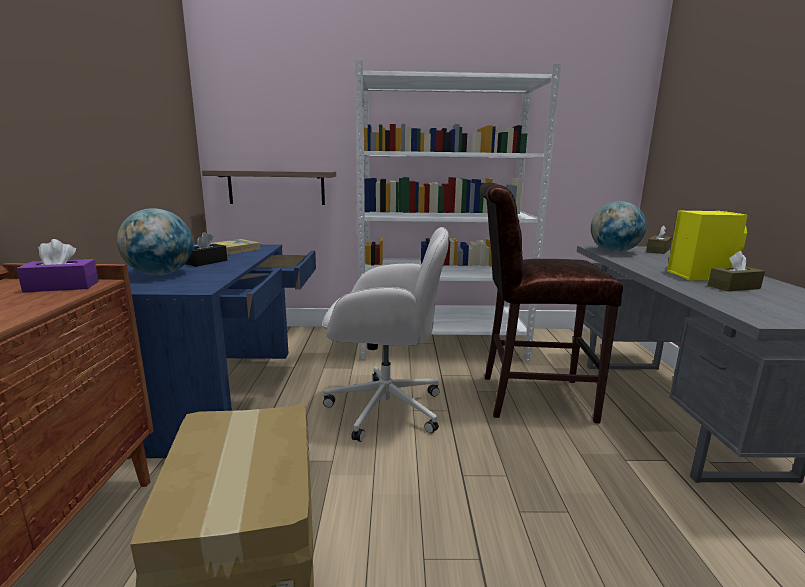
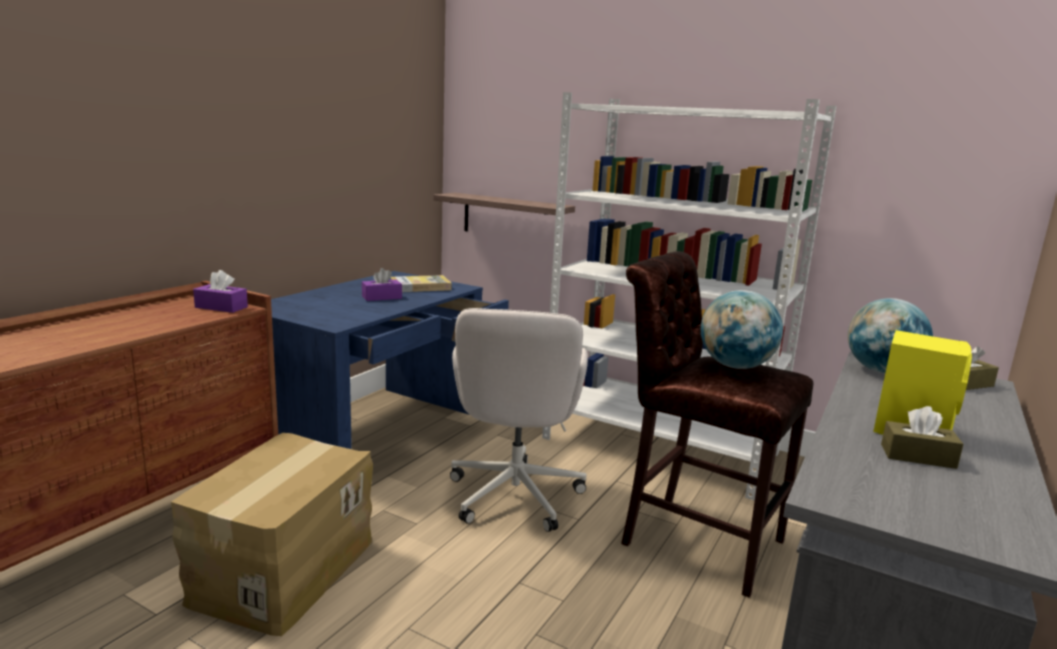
camera: 30 degrees right, 0 degrees up
(160, 274) = (328, 304): globe -> globe (735, 366)
(206, 262) = (381, 297): black tissue box -> purple tissue box
(385, 409) = (514, 495): white office chair -> white office chair turned 60 degrees clockwise

